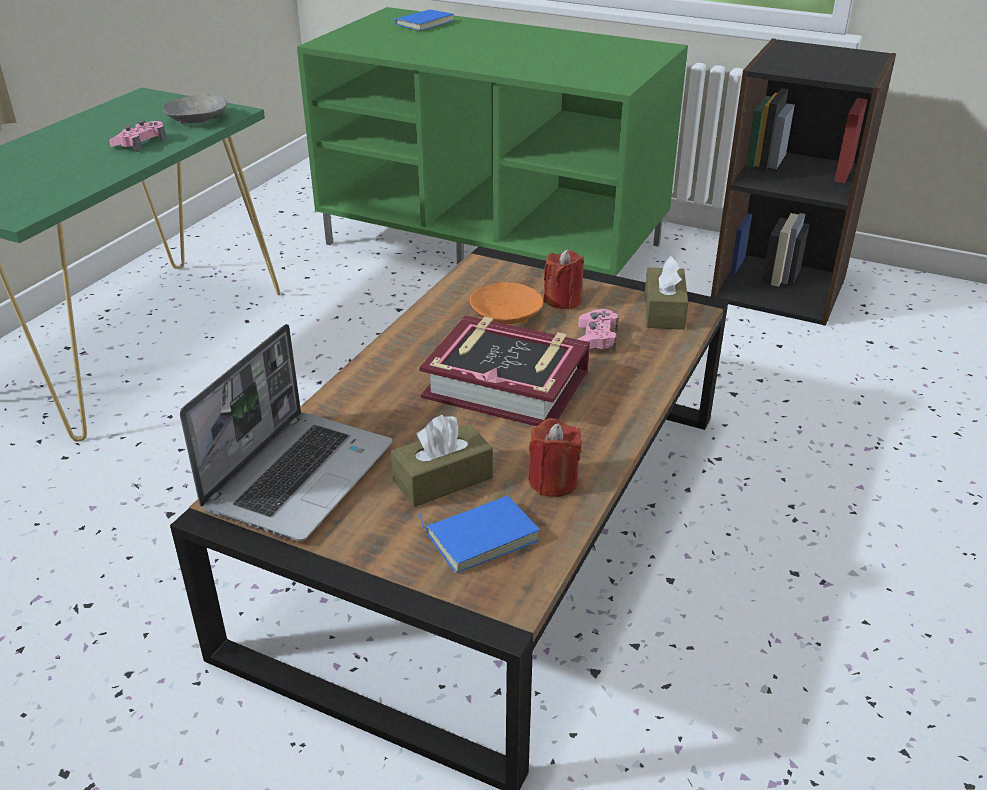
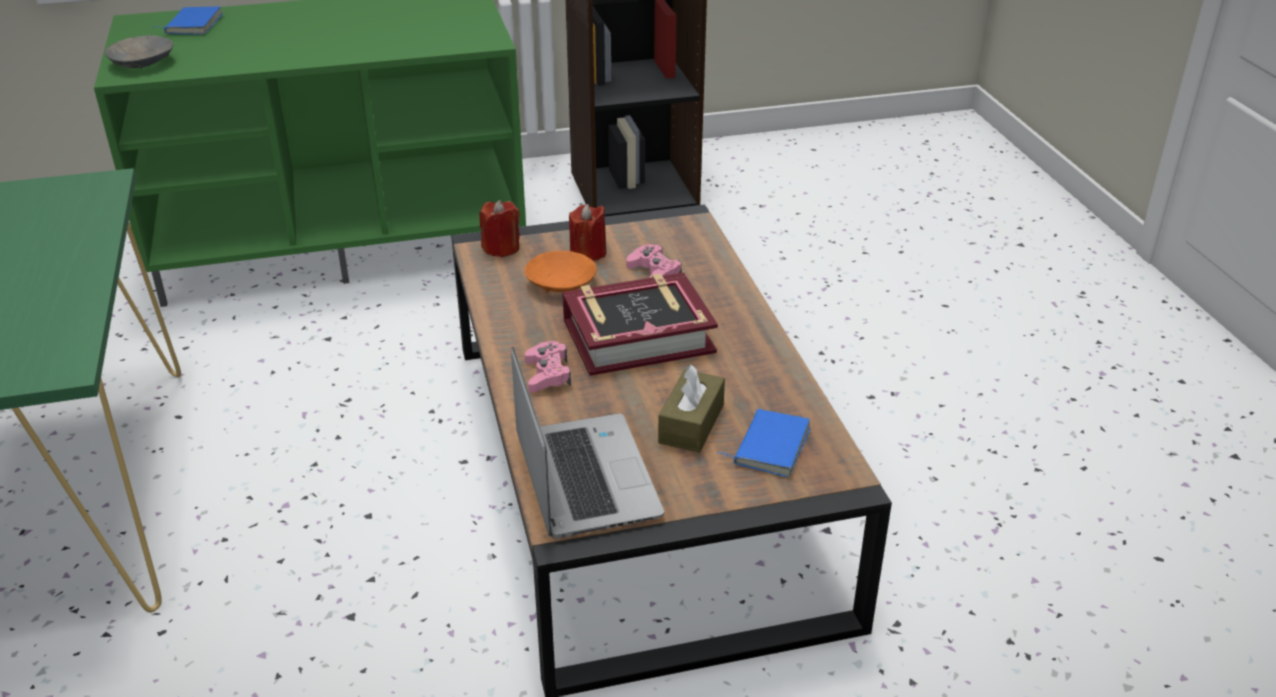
camera: 40 degrees left, 0 degrees up
(140, 143) = (57, 249): pink game controller -> pink game controller (547, 374)
(197, 119) = (76, 202): grey bowl -> grey bowl (141, 63)
(553, 481) = (765, 387): red candle -> red candle (501, 248)
(664, 311) = (673, 230): brown tissue box -> none

